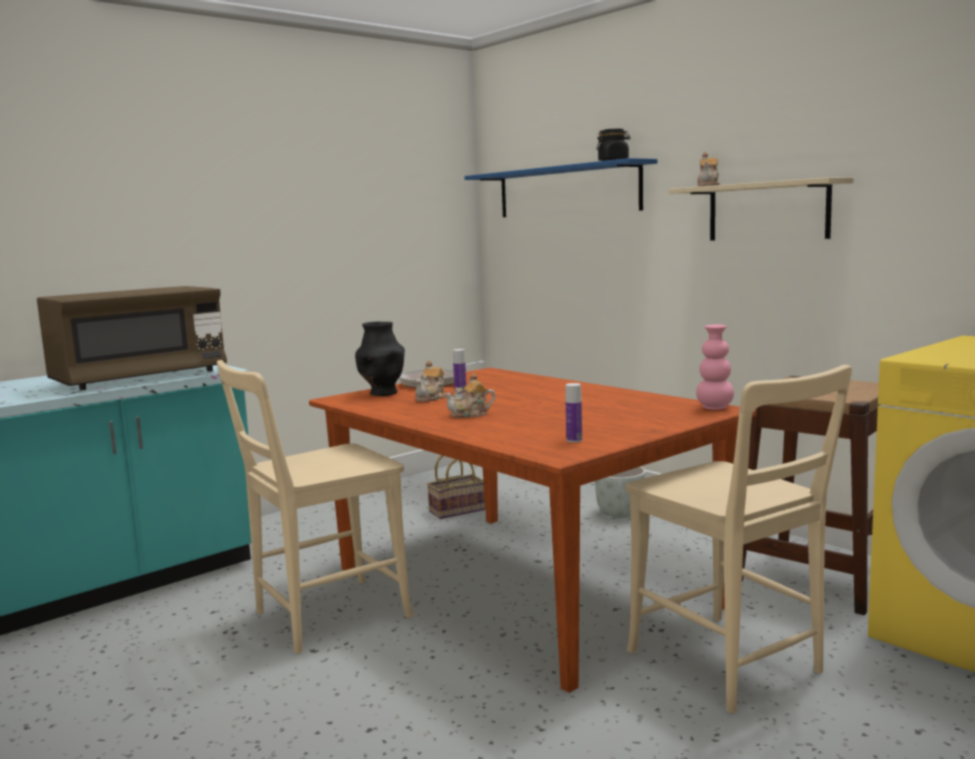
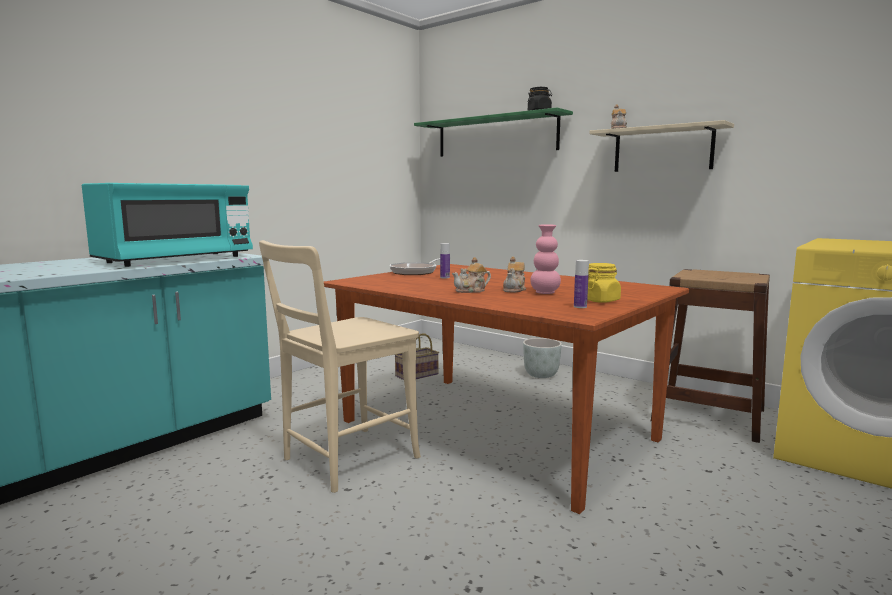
camera: 10 degrees left, 0 degrees up
(140, 378) = (175, 260): brown microwave -> turquoise microwave
(383, 393) = (381, 278): black vase -> none
(431, 398) = (425, 281): teapot -> teapot (514, 290)
(567, 191) = (495, 136): blue shelf -> green shelf
(611, 430) = (600, 300): none -> yellow jar
(714, 408) = (657, 287): pink vase -> pink vase (545, 293)
(731, 666) = (690, 485): beige chair -> none

